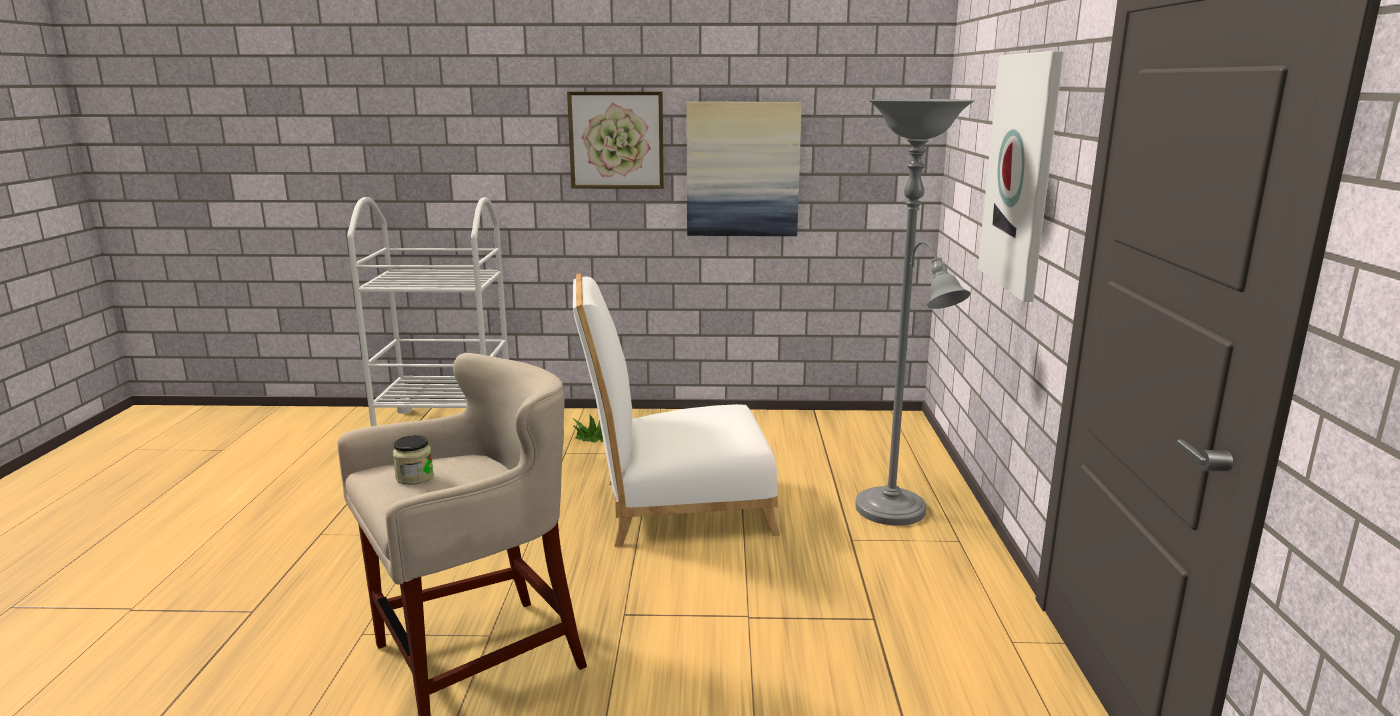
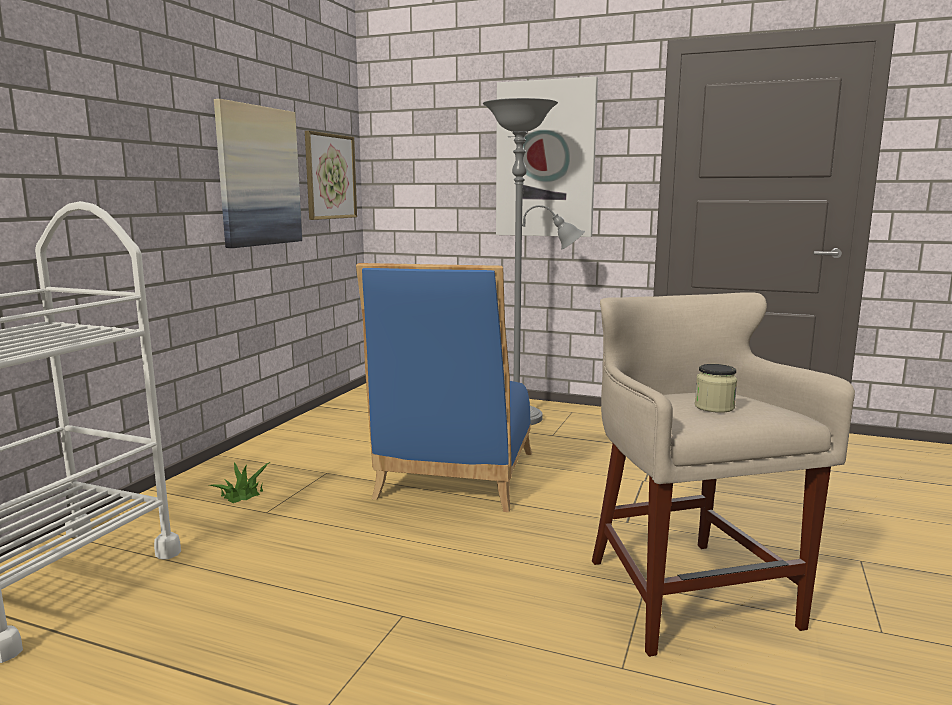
camera: 70 degrees left, 5 degrees down
(616, 140) = (155, 136): picture -> picture (330, 176)
(675, 508) = (454, 479): white chair -> blue chair

